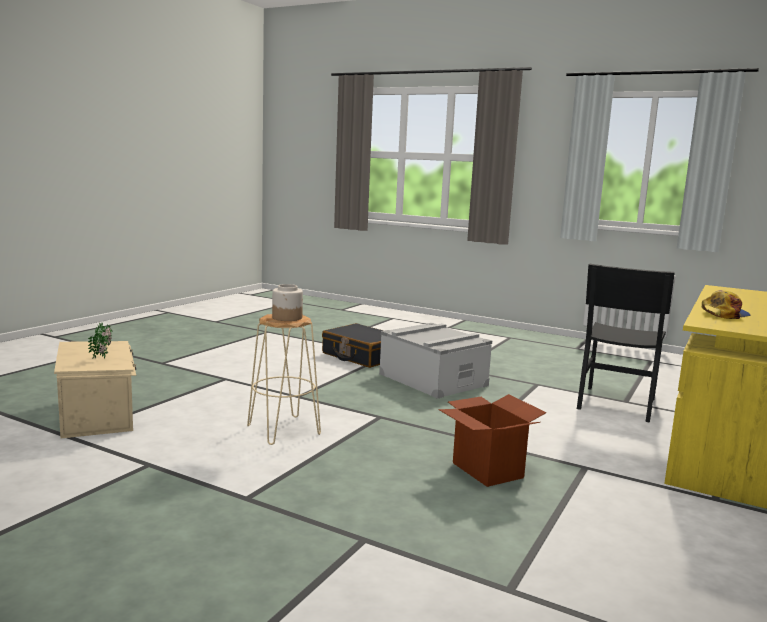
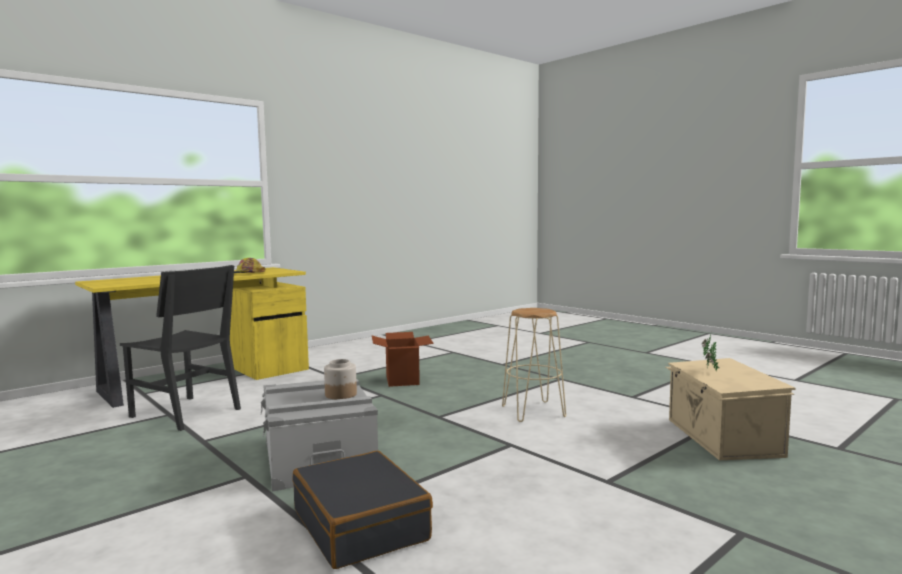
camera: 160 degrees left, 5 degrees down
(287, 318) = (532, 310): jar -> jar (340, 394)
(616, 403) = (185, 413): black chair -> black chair turned 75 degrees clockwise

